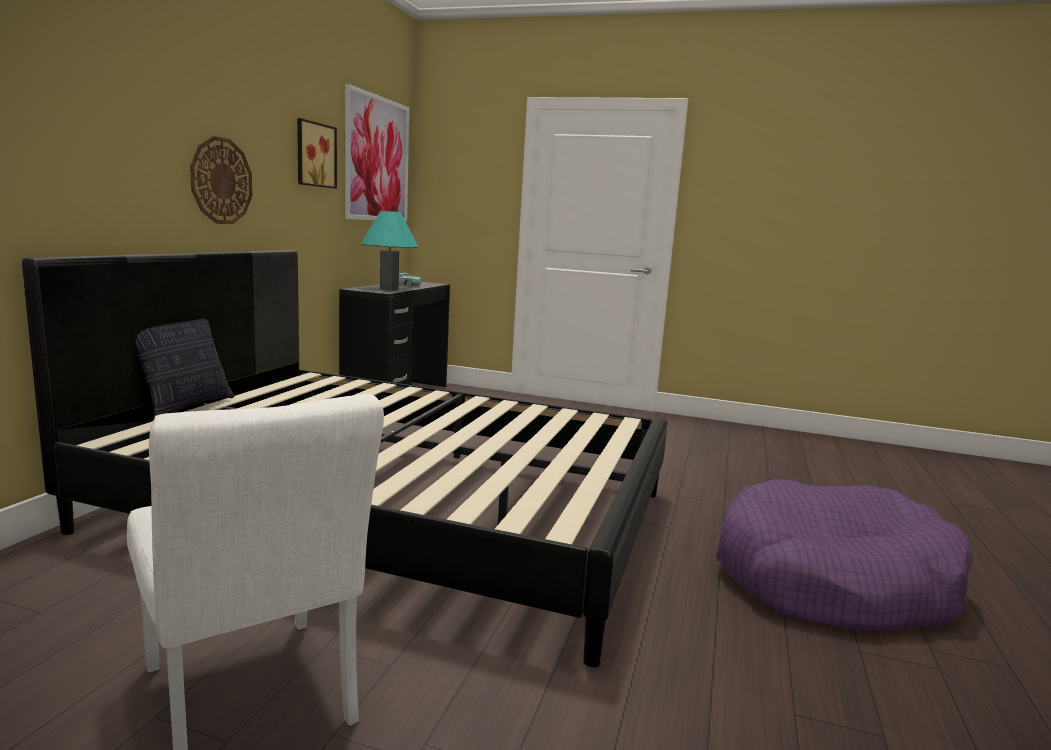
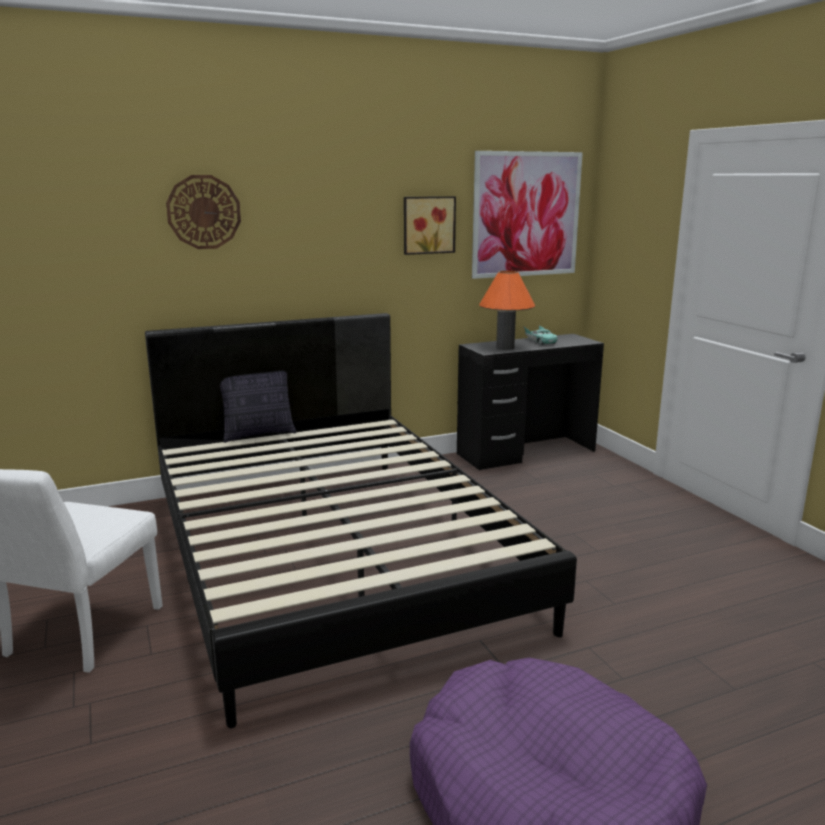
camera: 50 degrees right, 5 degrees up
(221, 181) = (315, 262): wall clock -> wall clock (204, 212)
(389, 289) = (505, 348): turquoise table lamp -> orange table lamp

